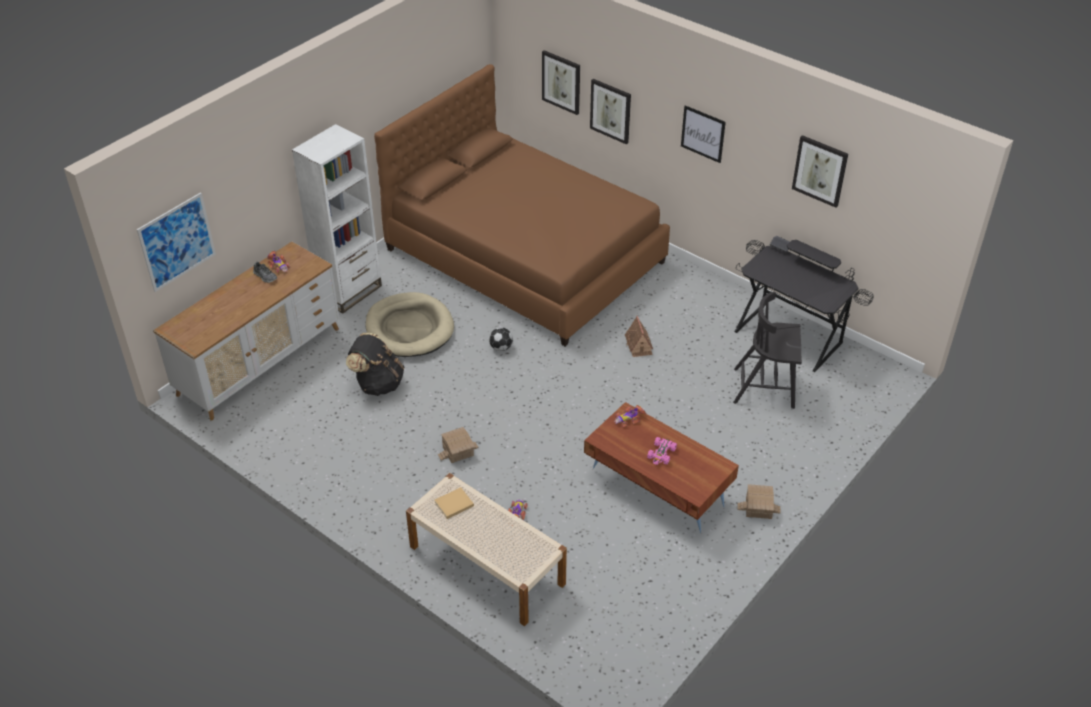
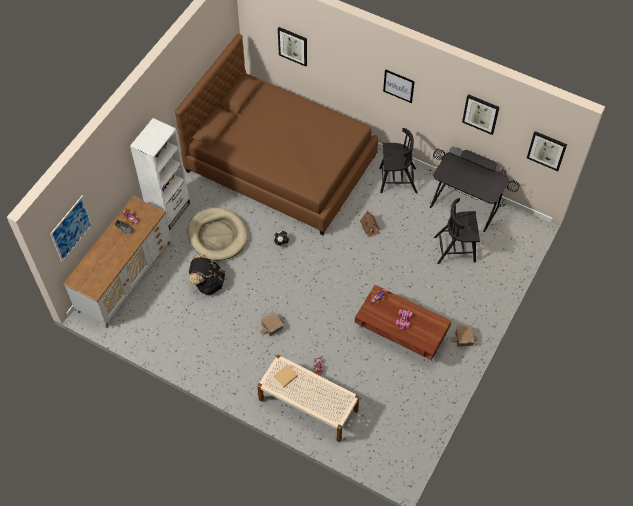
camera: 10 degrees left, 15 degrees up
(611, 111) = (331, 66): picture -> picture (547, 150)
(691, 294) = (397, 180): none -> black chair

